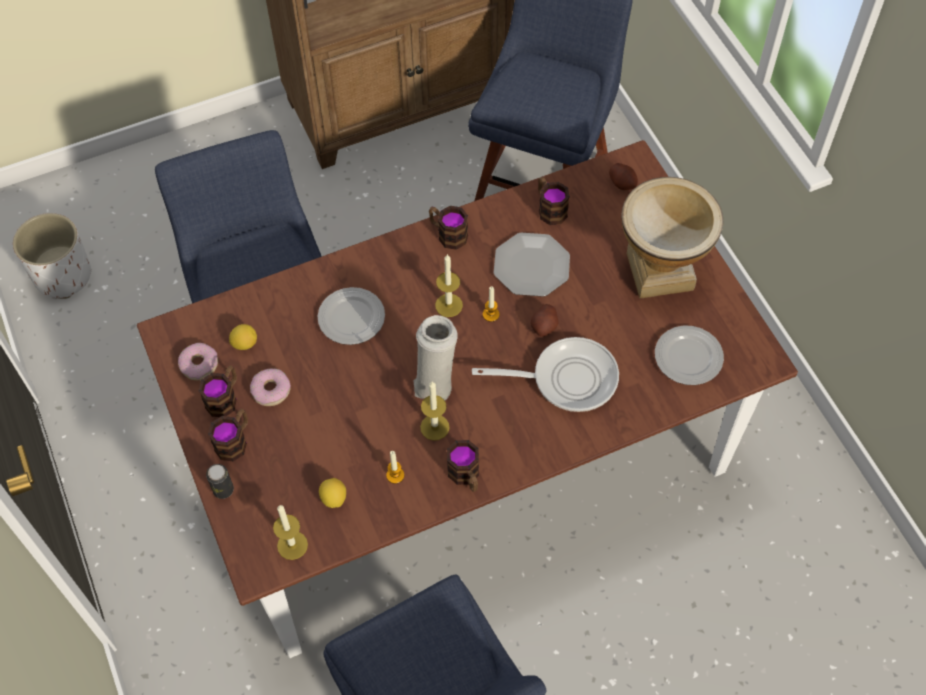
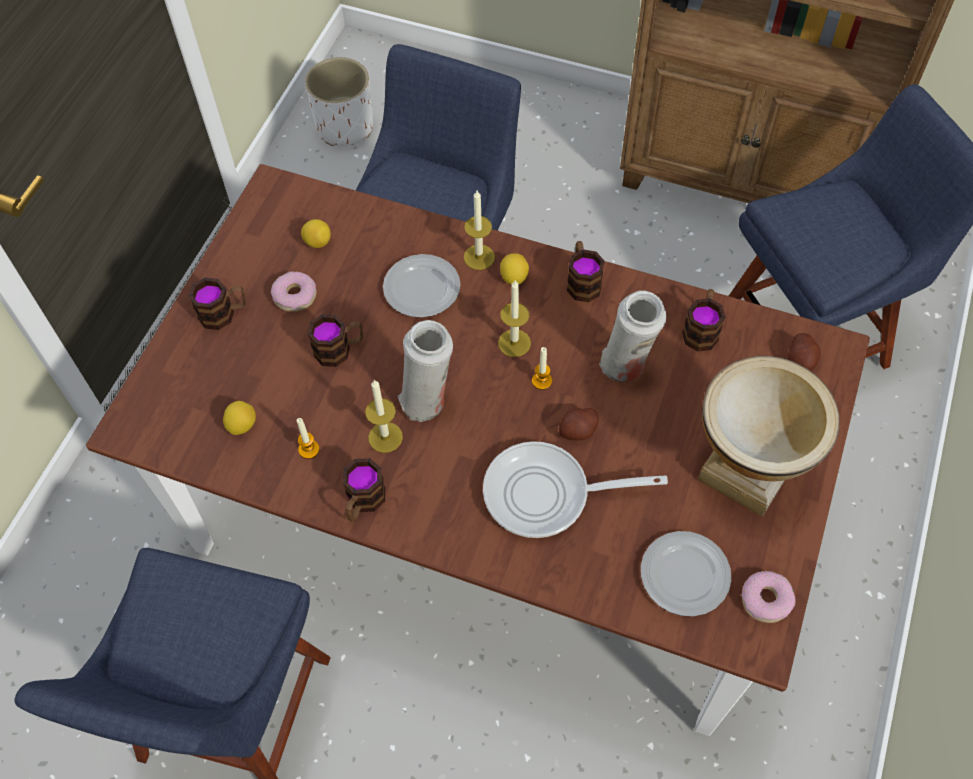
camera: 45 degrees right, 0 degrees up
(199, 365) = (266, 231): donut -> donut (766, 600)
(223, 490) = (173, 344): can -> none
(225, 398) = (255, 273): mug -> mug (339, 349)
(292, 545) = (170, 434): candle -> candle (479, 257)
(403, 265) = (514, 277): none -> lemon
(531, 266) = (627, 367): plate -> white vase
(567, 378) = (546, 495): frying pan -> frying pan turned 135 degrees clockwise

